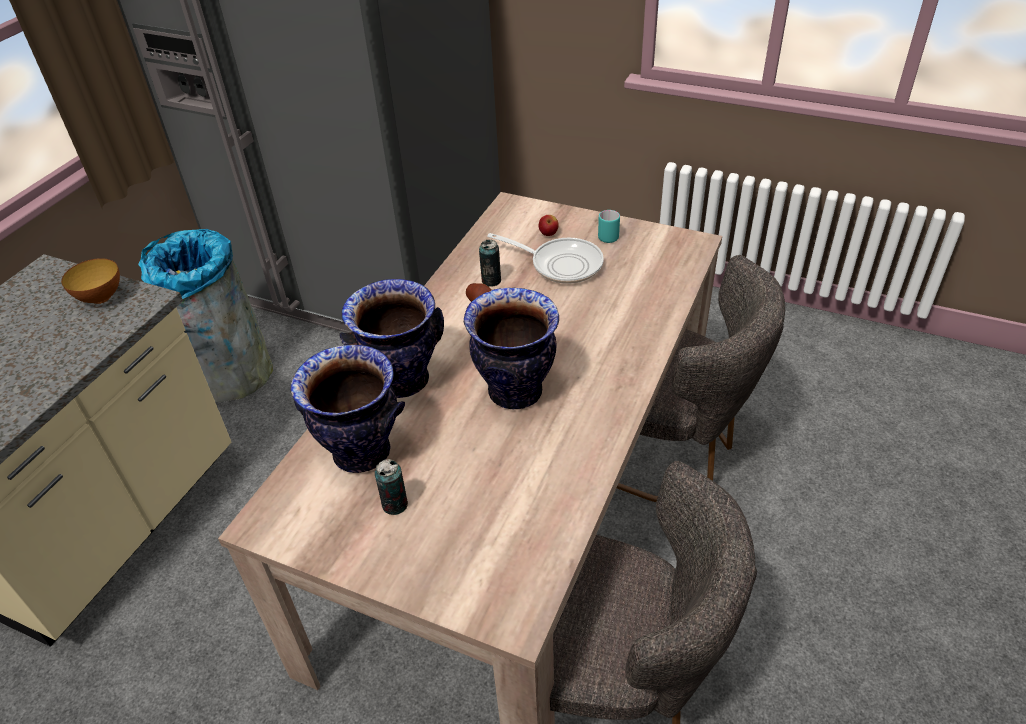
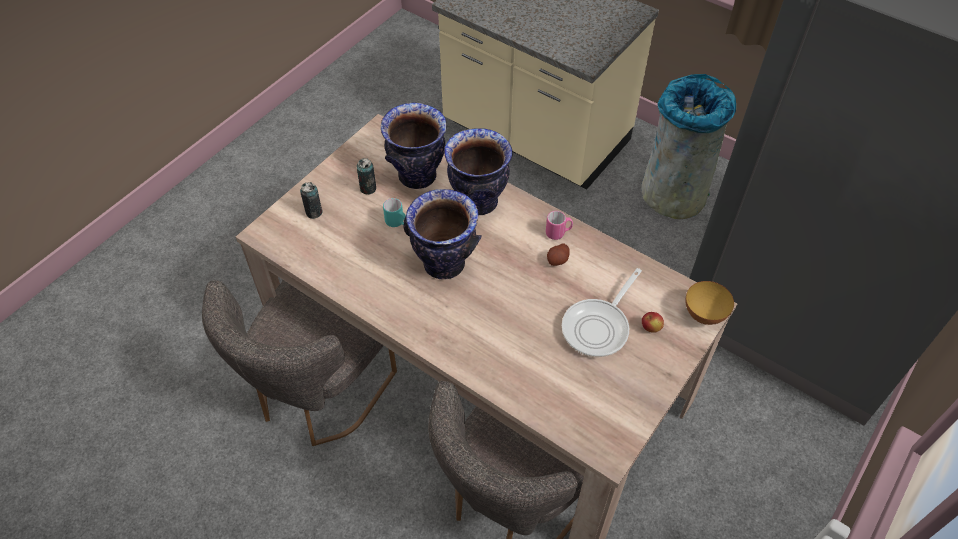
camera: 100 degrees right, 10 degrees up
(101, 298) = (595, 41): bowl -> bowl (704, 315)
(440, 307) = (558, 233): none -> pink mug
(491, 280) = (586, 271): can -> can (314, 212)
(609, 235) = (638, 378): turquoise mug -> turquoise mug (397, 222)

